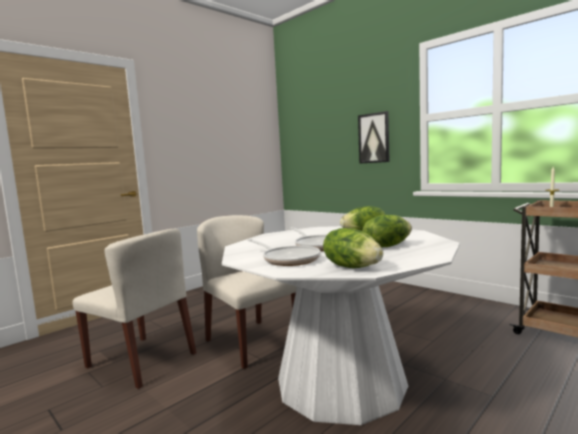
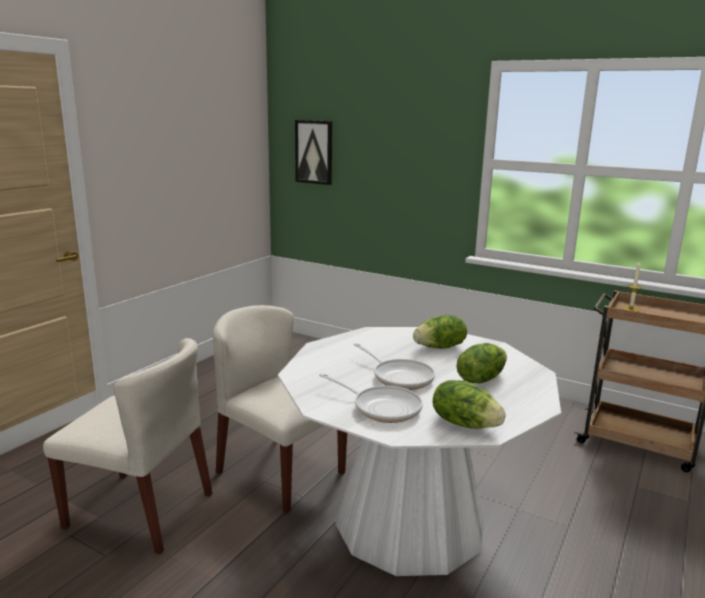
camera: 15 degrees left, 10 degrees up
(374, 138) = (417, 177): picture -> picture (314, 152)

